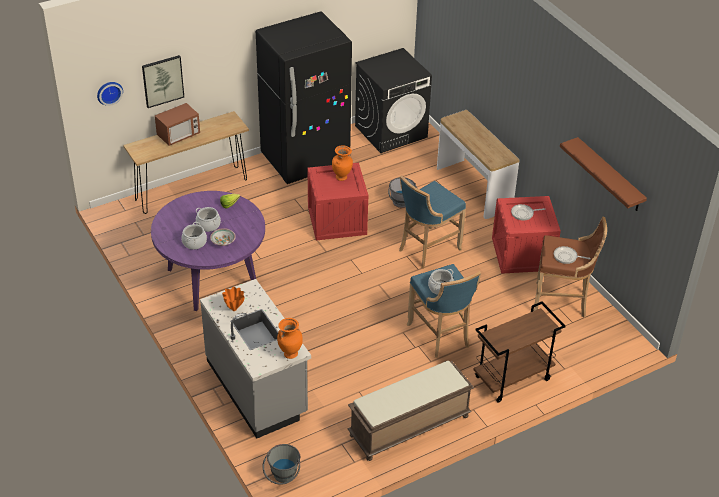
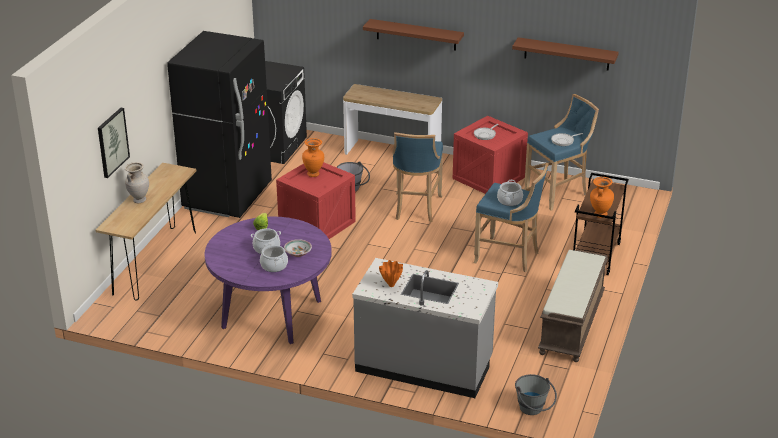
camera: 40 degrees left, 10 degrees down
(109, 92) = (78, 168): wall clock -> none
(178, 135) = (139, 200): microwave -> beige vase
(290, 354) = (482, 289): orange vase -> orange vase (600, 214)
(511, 90) = (416, 35): none -> brown shelf
(562, 301) = (558, 193): brown stool -> blue stool

